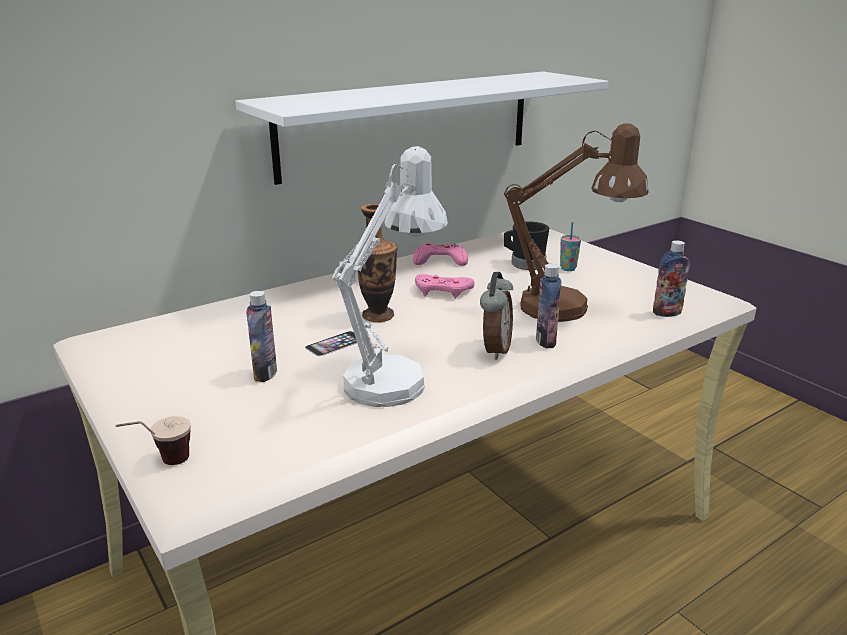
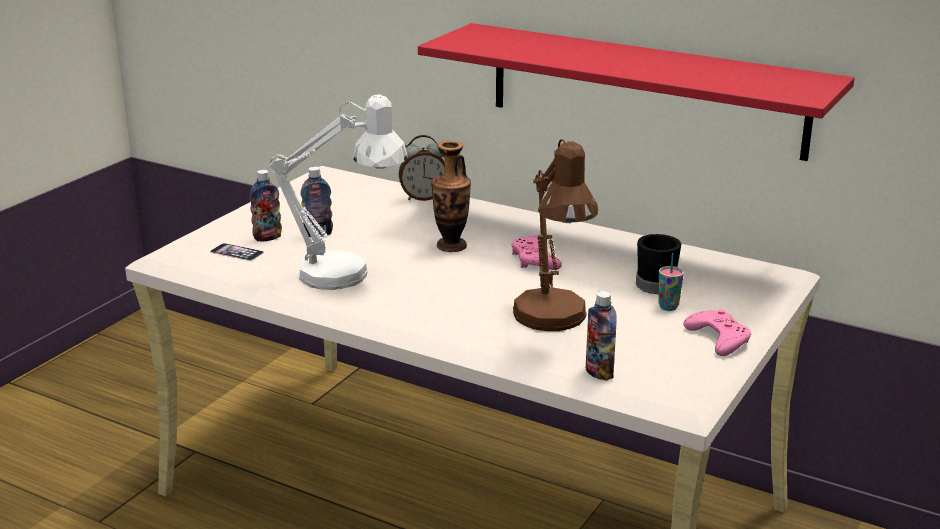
camera: 65 degrees right, 0 degrees up
(161, 465) = (190, 238): cup -> none
(335, 343) = (385, 243): phone -> phone (237, 252)
(409, 123) = (645, 90): white shelf -> red shelf
(440, 260) = (611, 243): pink game controller -> pink game controller (718, 338)
(494, 350) = (429, 303): alarm clock -> alarm clock (423, 198)
(545, 341) = (467, 321): bottle -> bottle (267, 237)

